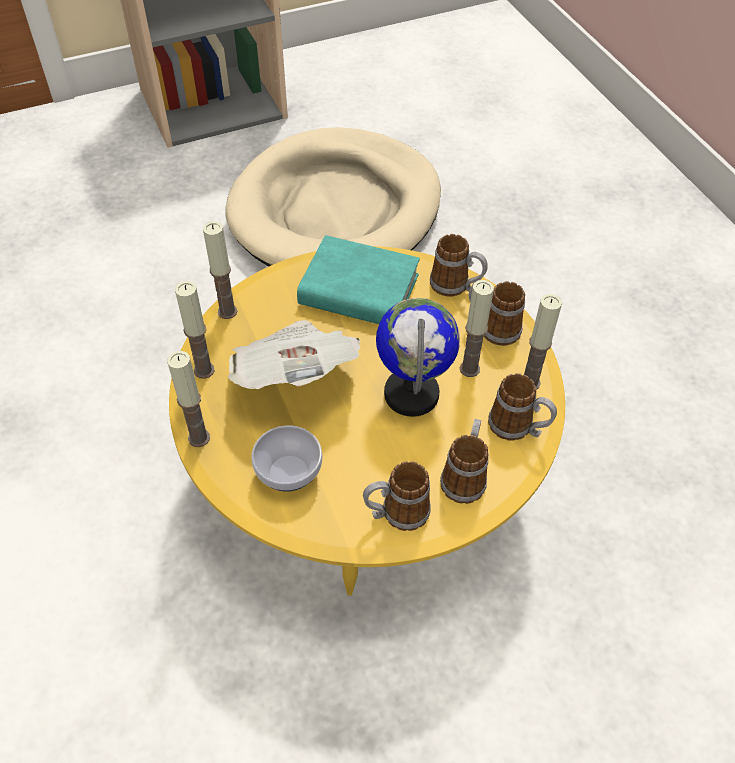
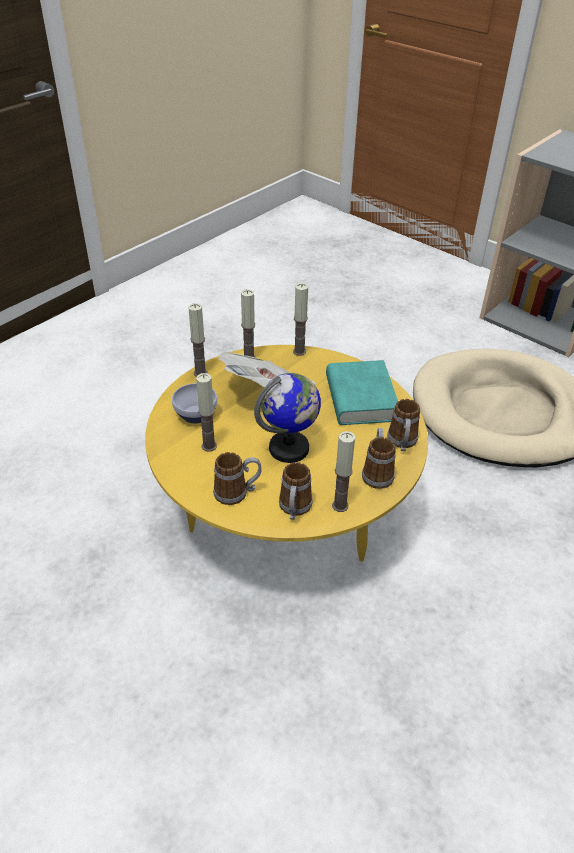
camera: 65 degrees right, 10 degrees down
(396, 513) = (191, 468): mug -> none
(469, 369) = (330, 470): candle -> candle (209, 446)

